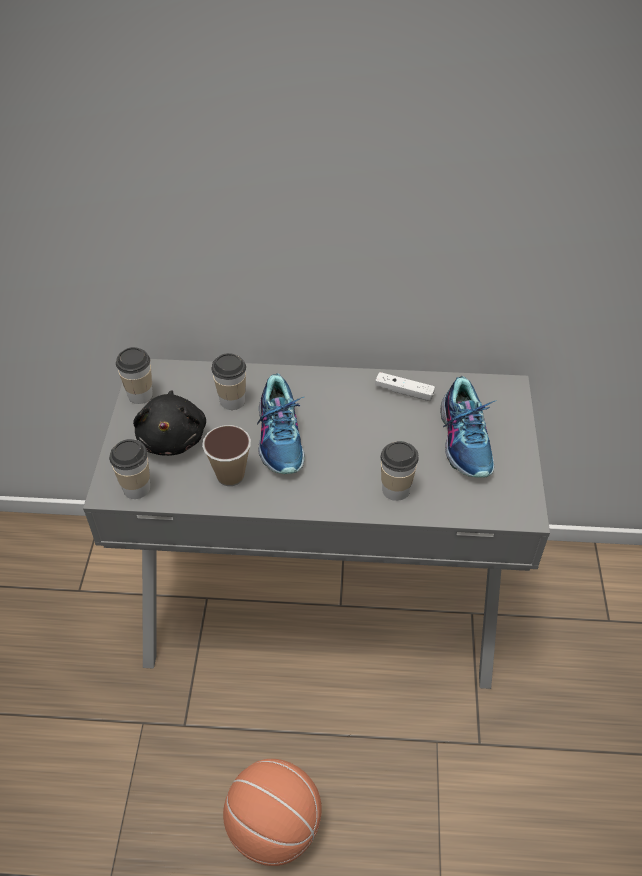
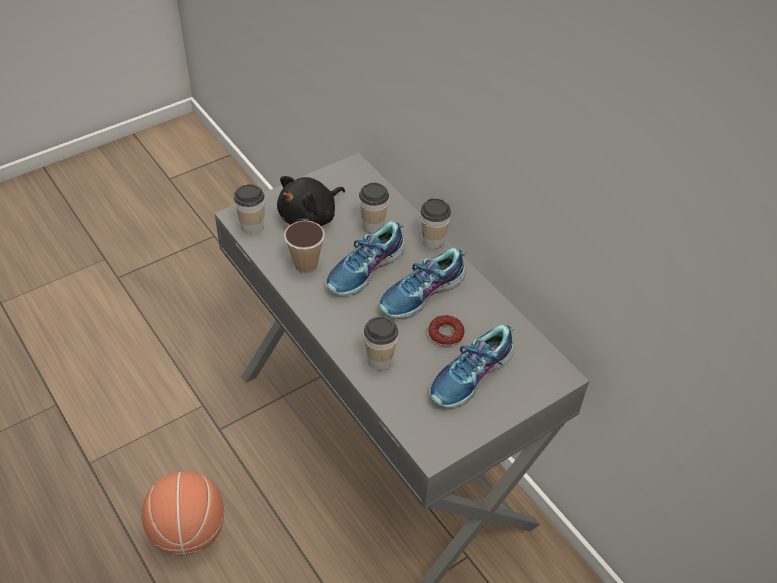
camera: 50 degrees right, 0 degrees up
(140, 395) = (331, 178): cup -> cup (433, 241)
(347, 417) = (422, 294): none -> shoe
(404, 392) = (483, 312): white game controller -> none
(406, 429) = (445, 334): none -> donut

